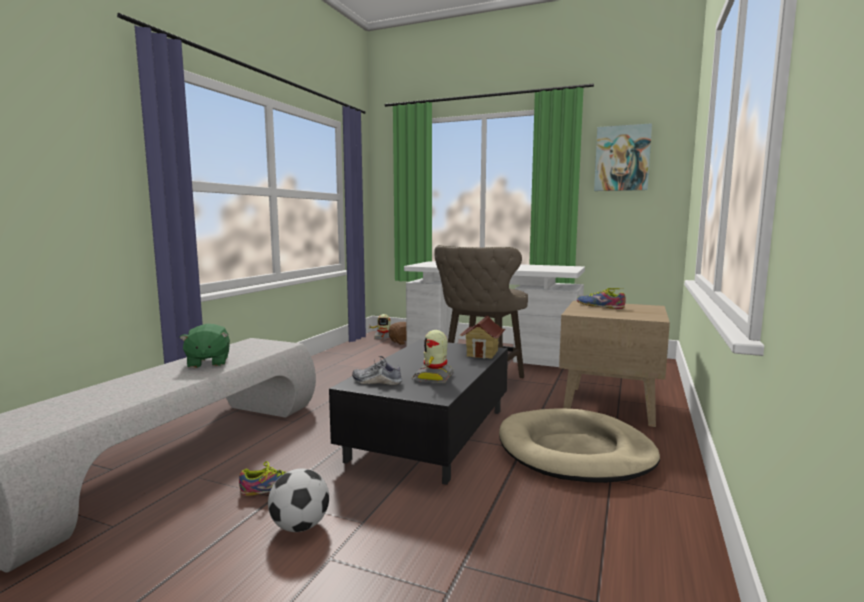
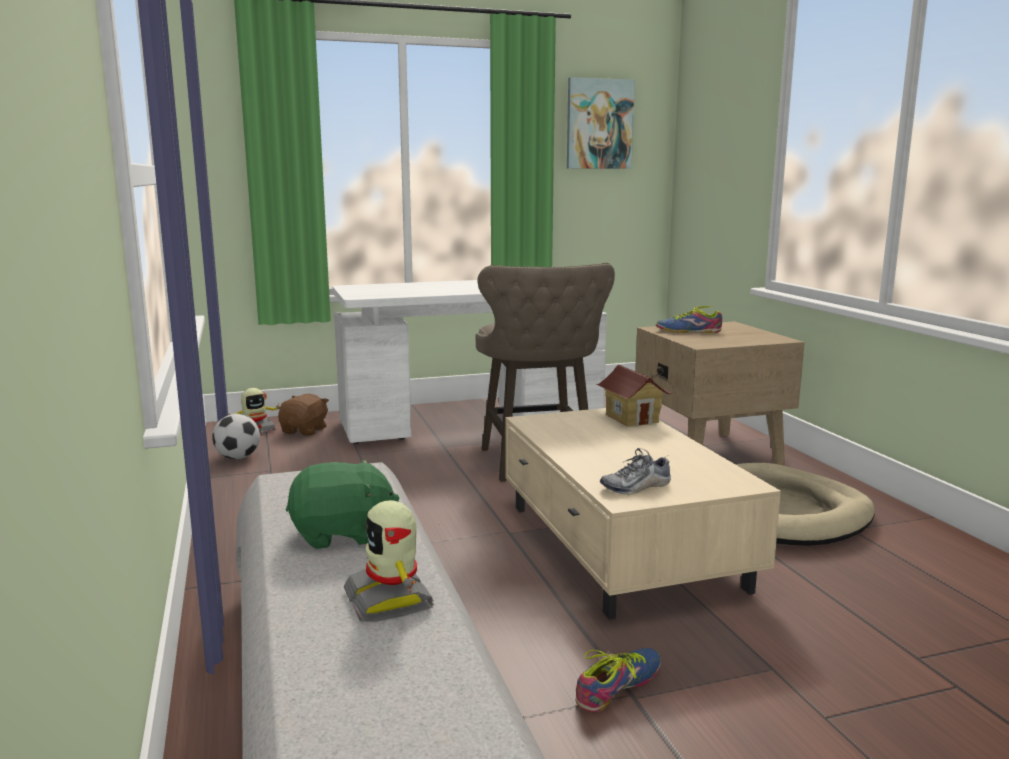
camera: 40 degrees left, 5 degrees up
(207, 362) = (342, 534): green plush toy -> green plush toy turned 45 degrees counterclockwise
(300, 526) = (732, 707): football -> football (238, 457)
(429, 434) = (621, 547): black coffee table -> beige coffee table
(434, 377) = (675, 463): toy robot -> toy robot (390, 600)

